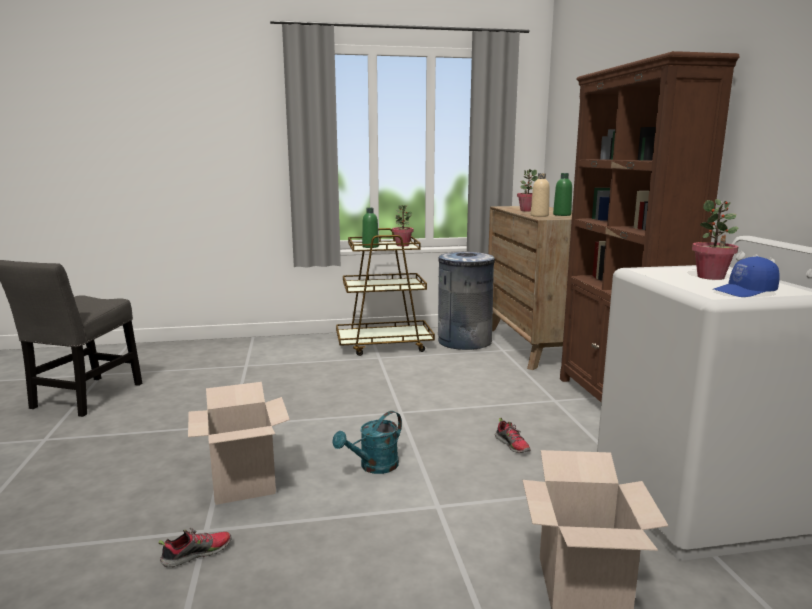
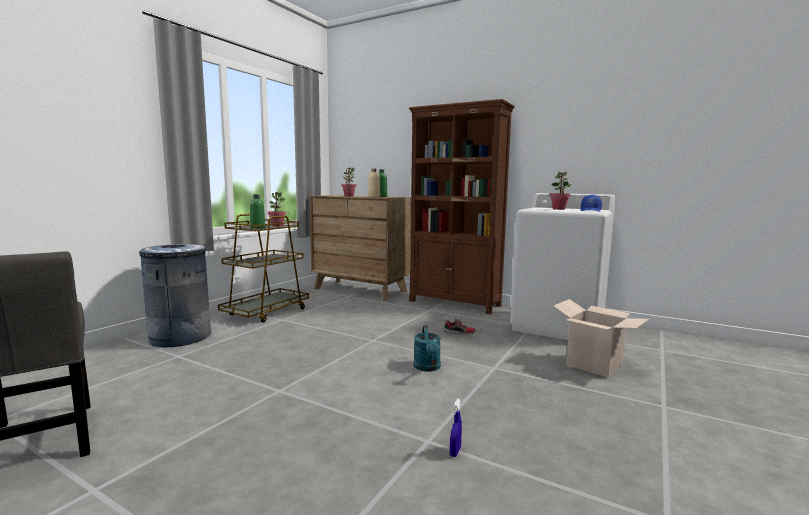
camera: 50 degrees left, 5 degrees down
(197, 554) = (455, 452): shoe -> blue spray bottle
(243, 483) = (382, 410): cardboard box -> none
(464, 341) = (315, 297): grey trash can -> grey trash can (180, 337)

